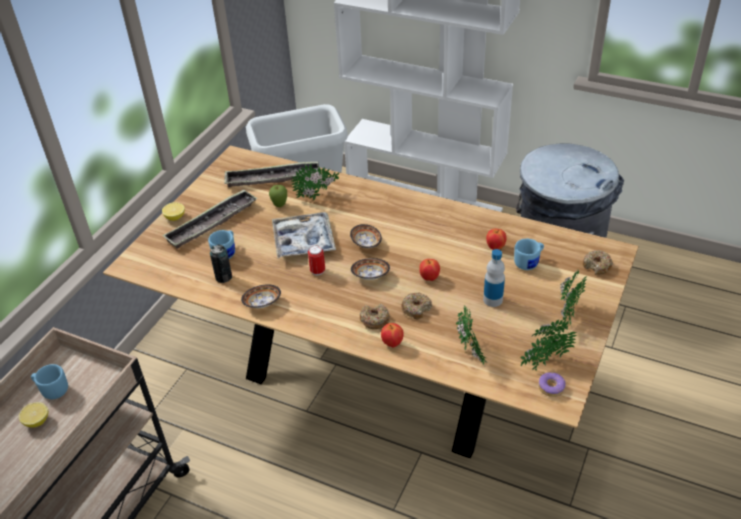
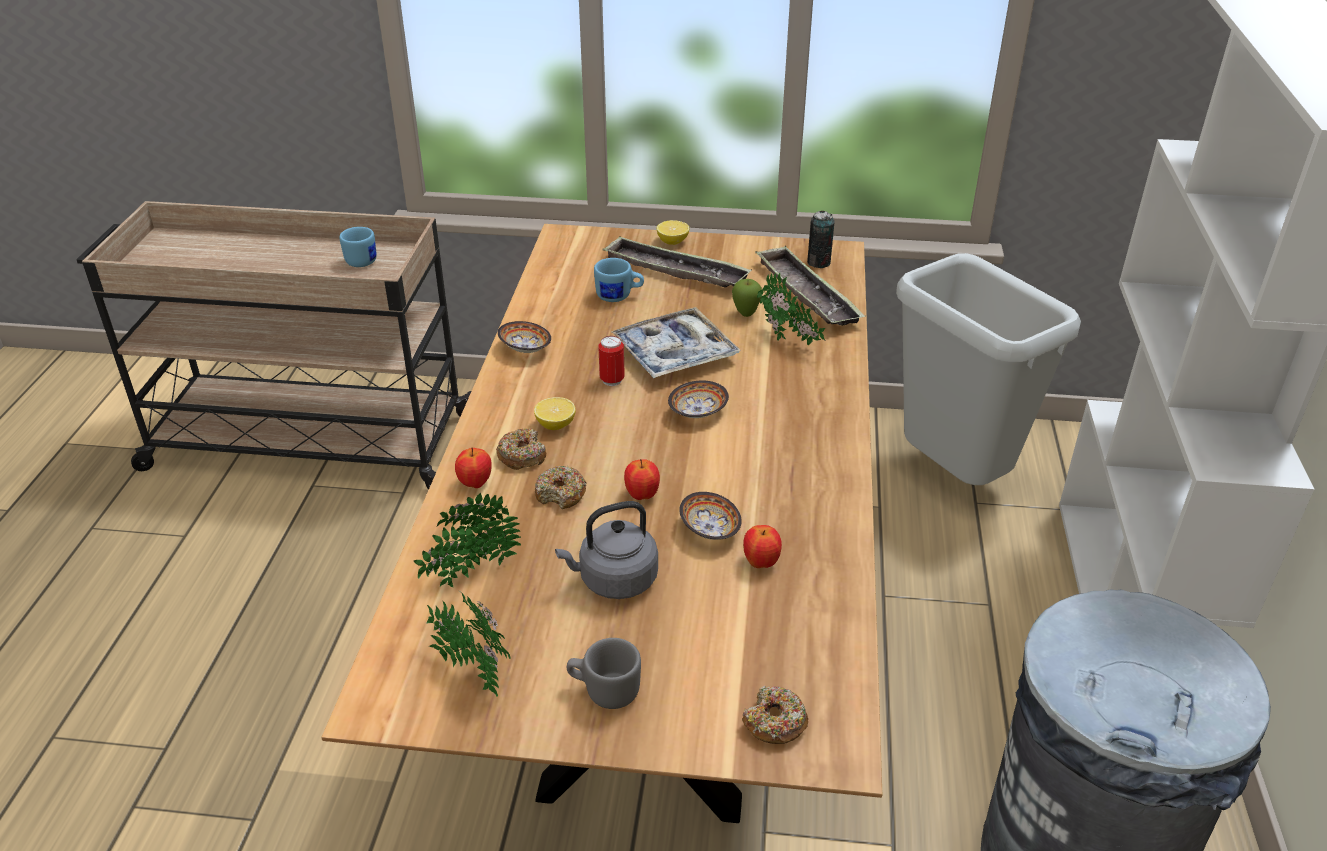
camera: 70 degrees right, 5 degrees down
(37, 421) = (315, 264): lemon -> lemon (555, 425)
(223, 277) = (567, 307): can -> can (818, 263)
(370, 276) = (621, 432): bowl -> bowl (709, 530)
(493, 300) = (614, 580): bottle -> grey kettle
(529, 262) = (738, 615): blue mug -> none
(551, 387) = (410, 689): donut -> none
(567, 316) = (604, 690): potted plant -> grey mug

